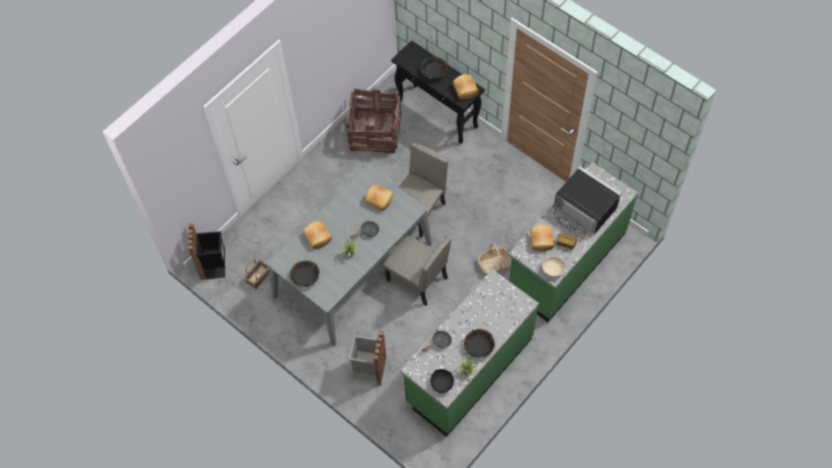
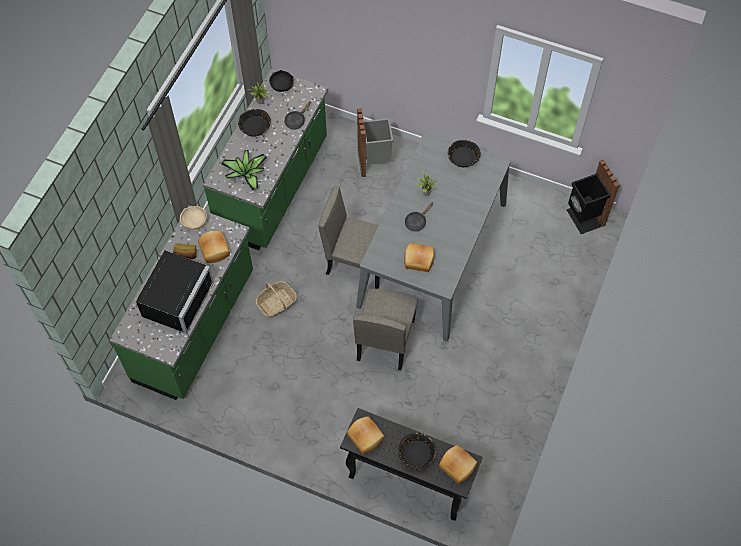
camera: 160 degrees right, 0 degrees up
(258, 277) = (531, 219): basket -> none
(317, 238) = (470, 200): bread -> bread (458, 466)
(375, 132) = (478, 431): crate -> none
(498, 301) = (246, 174): none -> potted plant
(582, 211) = (173, 298): black microwave -> black microwave turned 90 degrees counterclockwise

